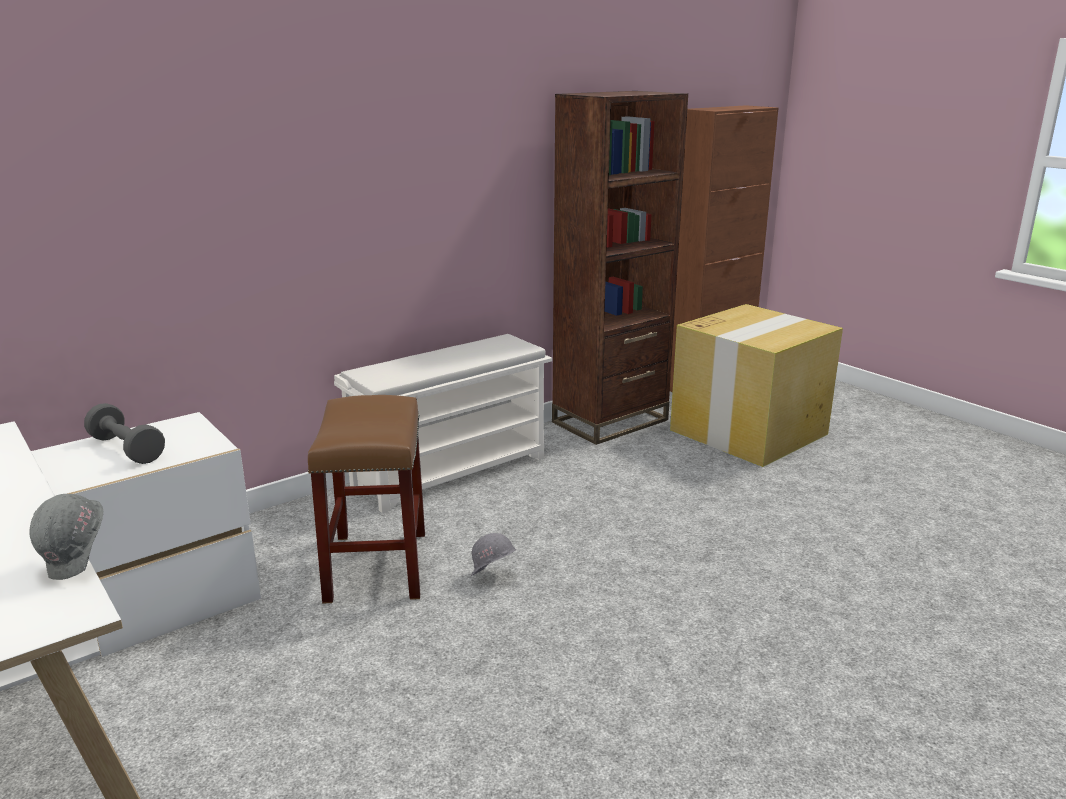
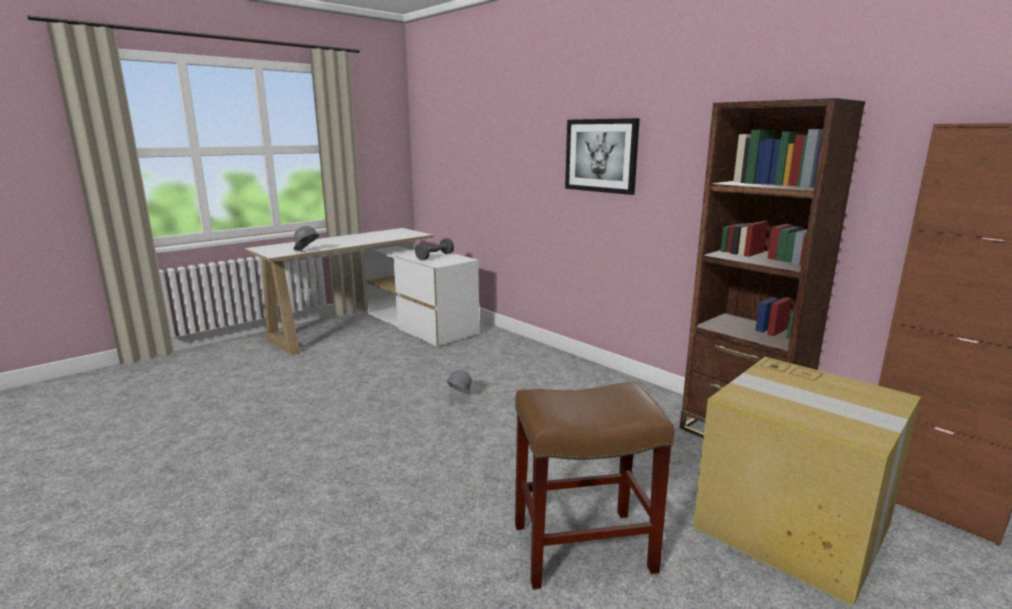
camera: 85 degrees right, 5 degrees down
(378, 566) = (469, 367): brown stool -> brown stool (581, 548)
(379, 168) = (601, 155): none -> picture
(451, 471) = (594, 376): white shoe rack -> none

